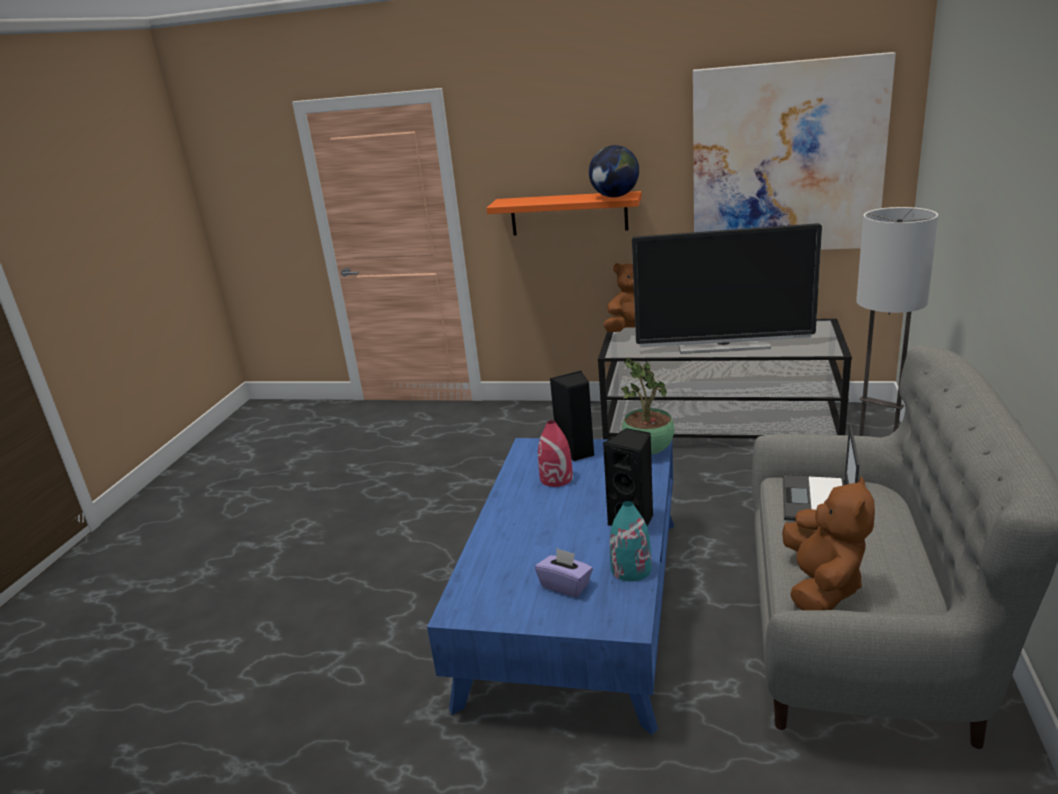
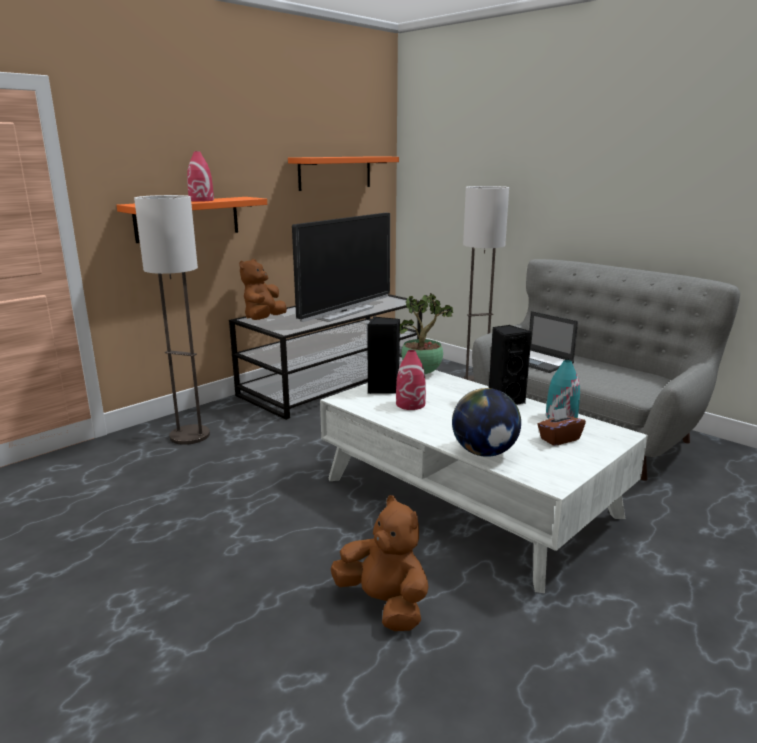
camera: 60 degrees left, 5 degrees down
(519, 427) = (190, 435): none -> floor lamp
(565, 585) = (559, 439): purple tissue box -> brown tissue box
(571, 198) = (201, 200): none -> red vase
(576, 606) = (469, 497): blue coffee table -> white coffee table
(615, 196) = (240, 198): globe -> globe (484, 452)
(786, 159) = (335, 173): picture -> orange shelf
(822, 587) = (623, 386): brown plush toy -> brown plush toy (384, 604)

